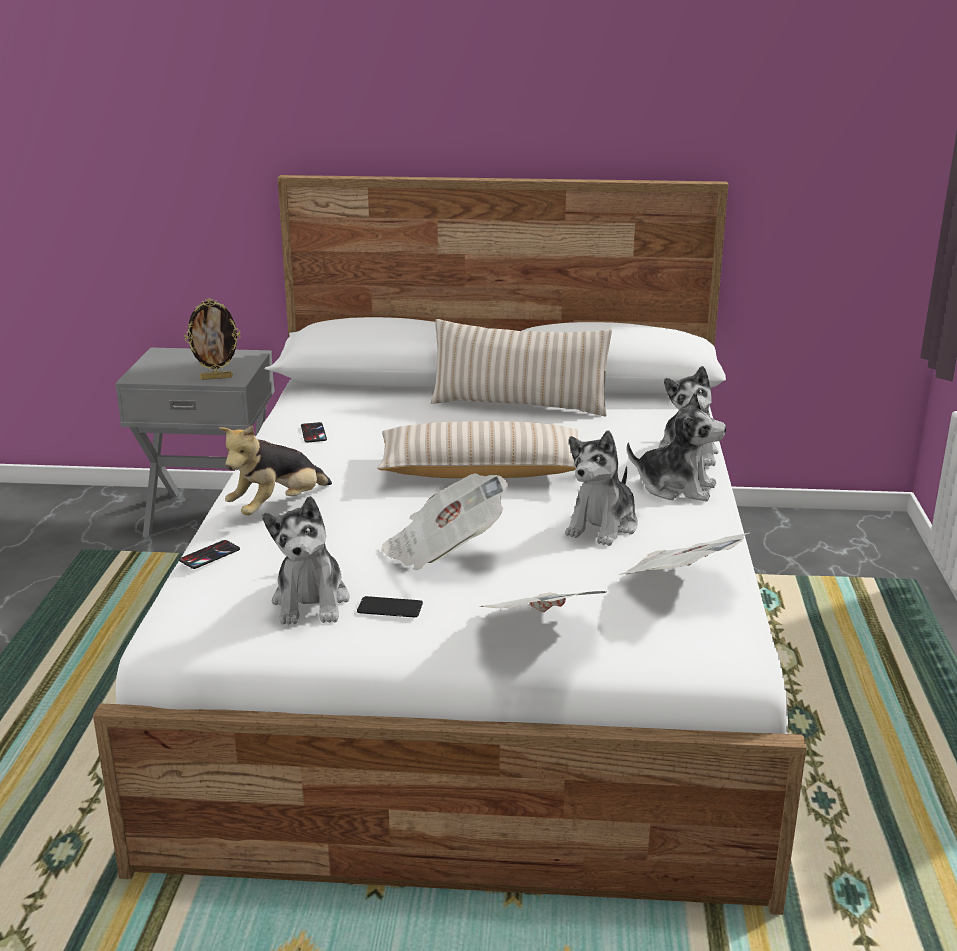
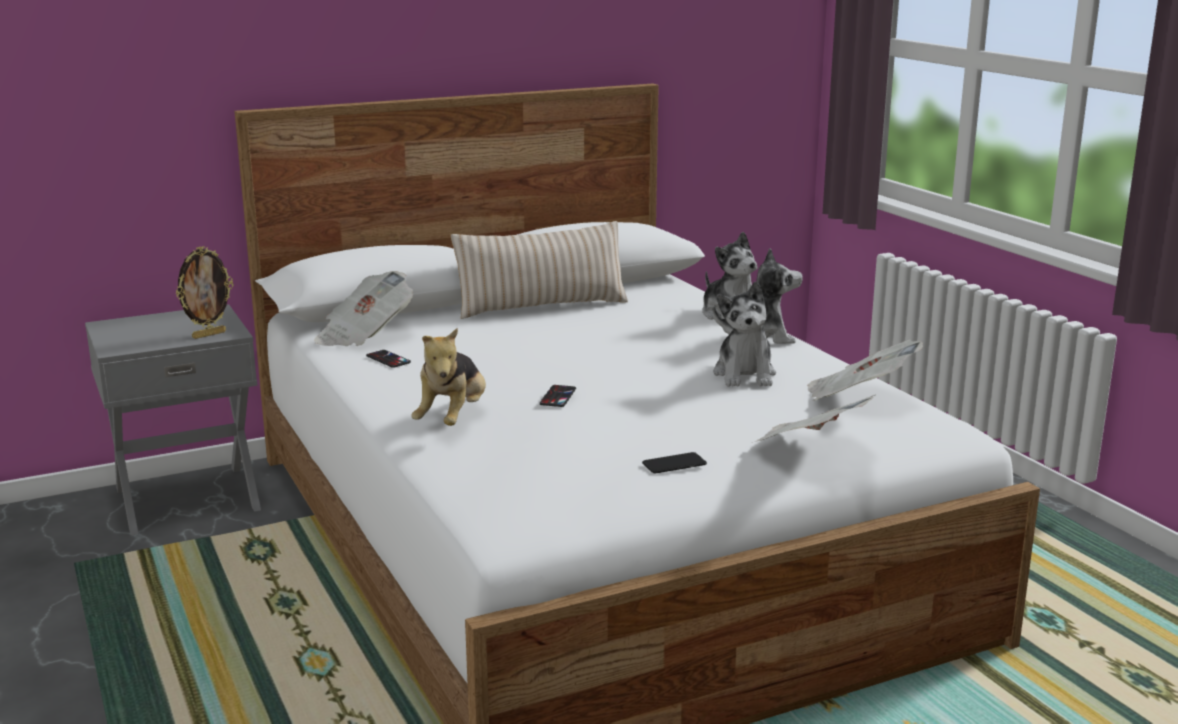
camera: 30 degrees left, 5 degrees down
(209, 555) = (449, 466): phone -> phone (558, 396)
(311, 602) = (600, 476): plush toy -> none
(444, 550) = (656, 415): newspaper -> newspaper (364, 335)
(481, 471) = (590, 357): beige pillow -> none

